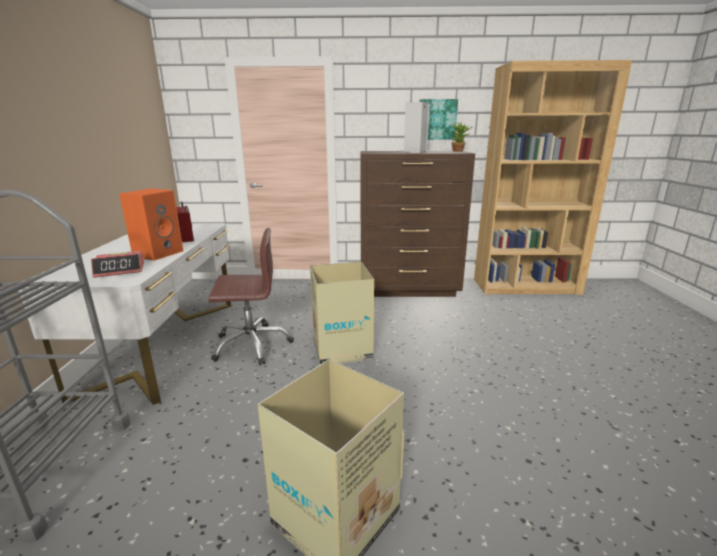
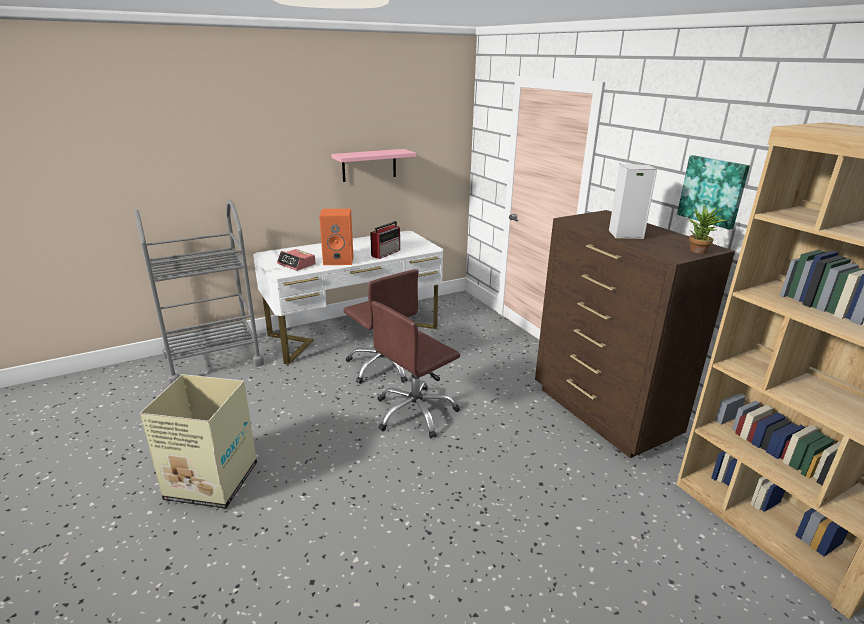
camera: 60 degrees right, 5 degrees up
(104, 149) = (369, 165): none -> pink shelf
(342, 349) = (415, 413): cardboard box -> brown office chair

